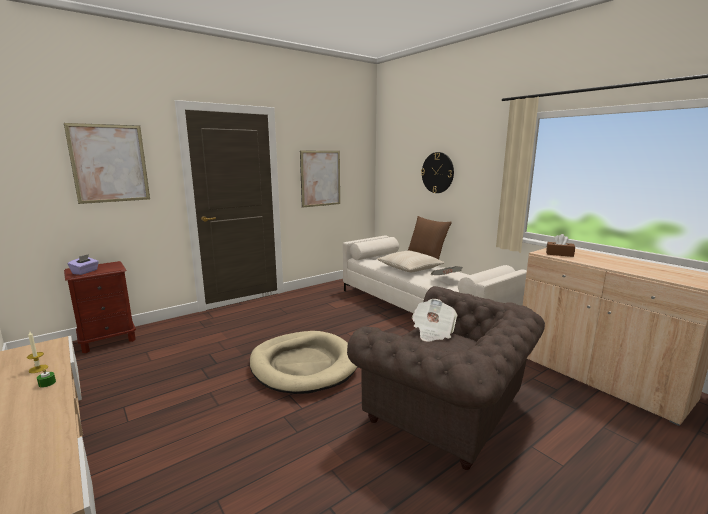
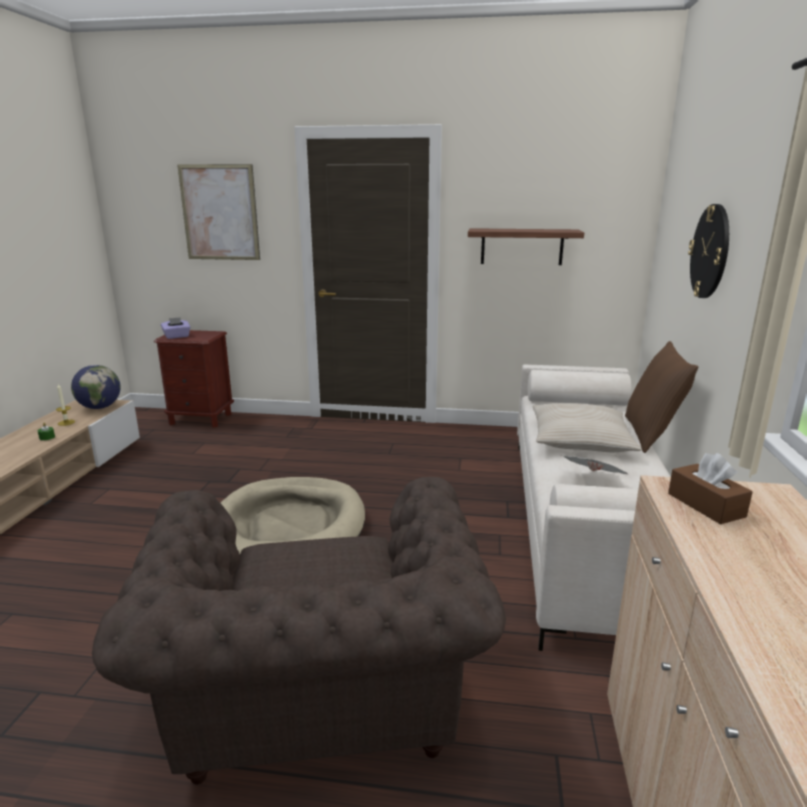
camera: 45 degrees right, 5 degrees up
(47, 349) = (100, 407): none -> globe
(320, 178) = (522, 246): picture -> shelf
(433, 331) = (352, 551): newspaper -> none

